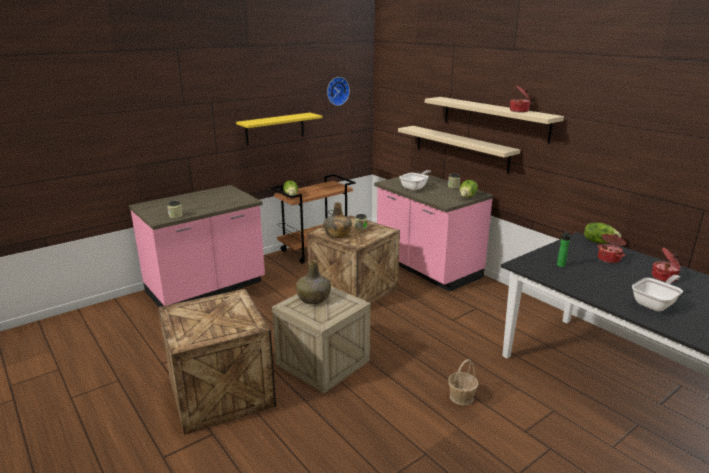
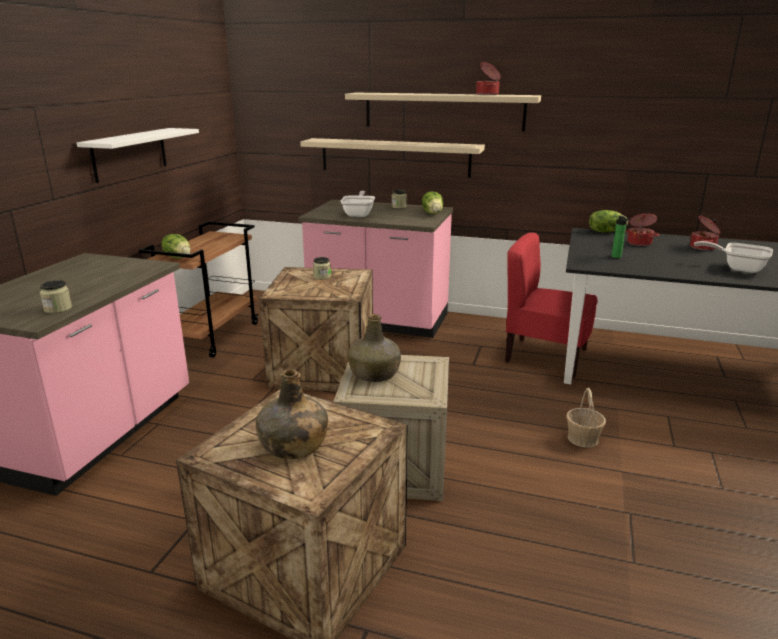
camera: 35 degrees left, 0 degrees up
(275, 128) = (130, 154): yellow shelf -> white shelf
(337, 91) = (195, 95): wall clock -> none
(337, 234) = (305, 290): green bottle -> green bottle (293, 445)
(516, 332) = (545, 357): none -> red chair
(655, 304) = (738, 268): frying pan -> frying pan turned 75 degrees counterclockwise

